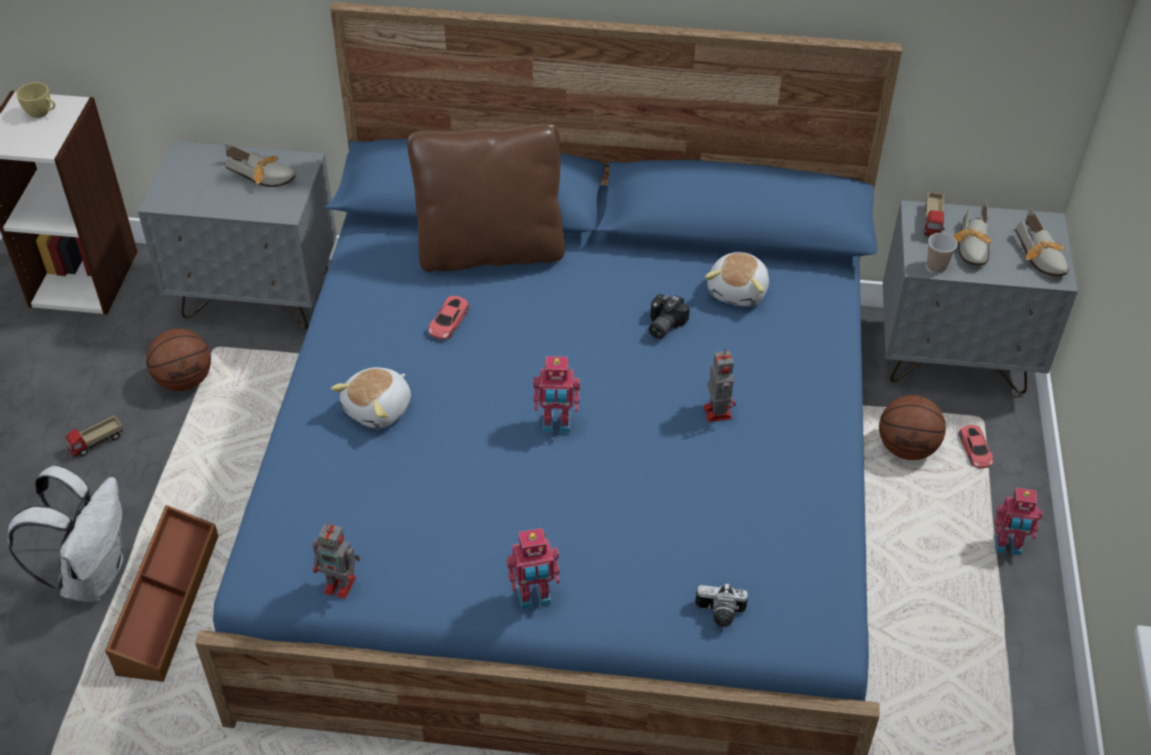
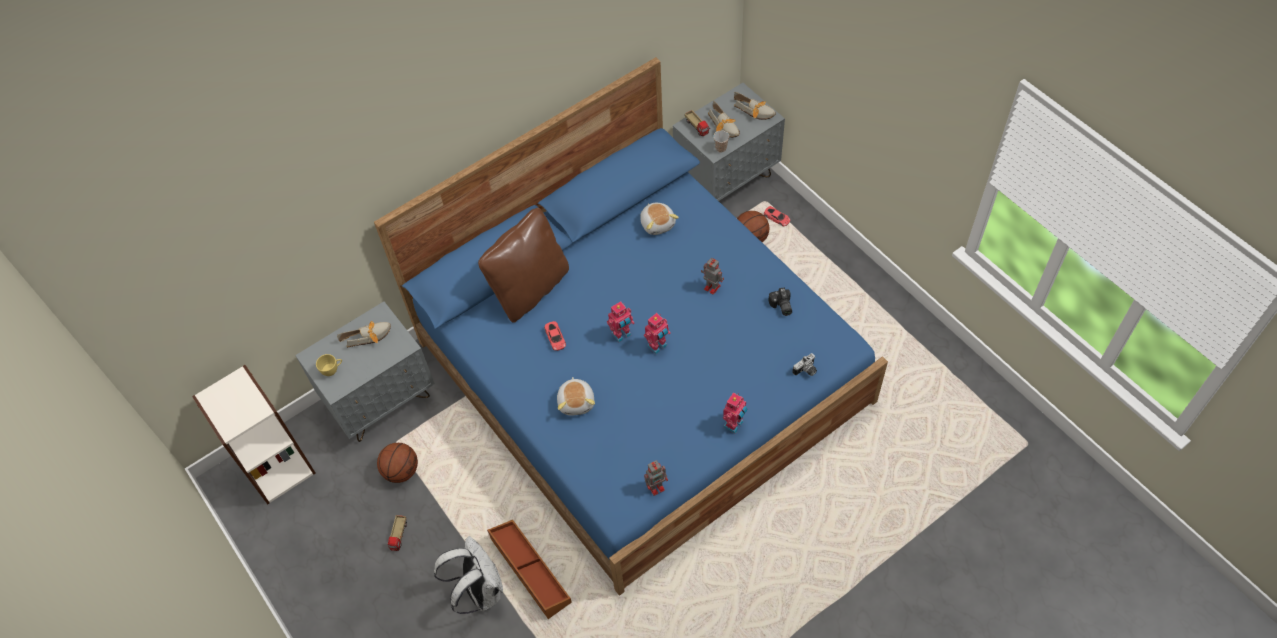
camera: 40 degrees left, 10 degrees up
(42, 113) = (230, 394): yellow cup -> yellow cup (332, 370)
(662, 325) = (645, 265): camera -> camera (781, 306)
(1007, 546) = (829, 251): toy robot -> toy robot (622, 335)

